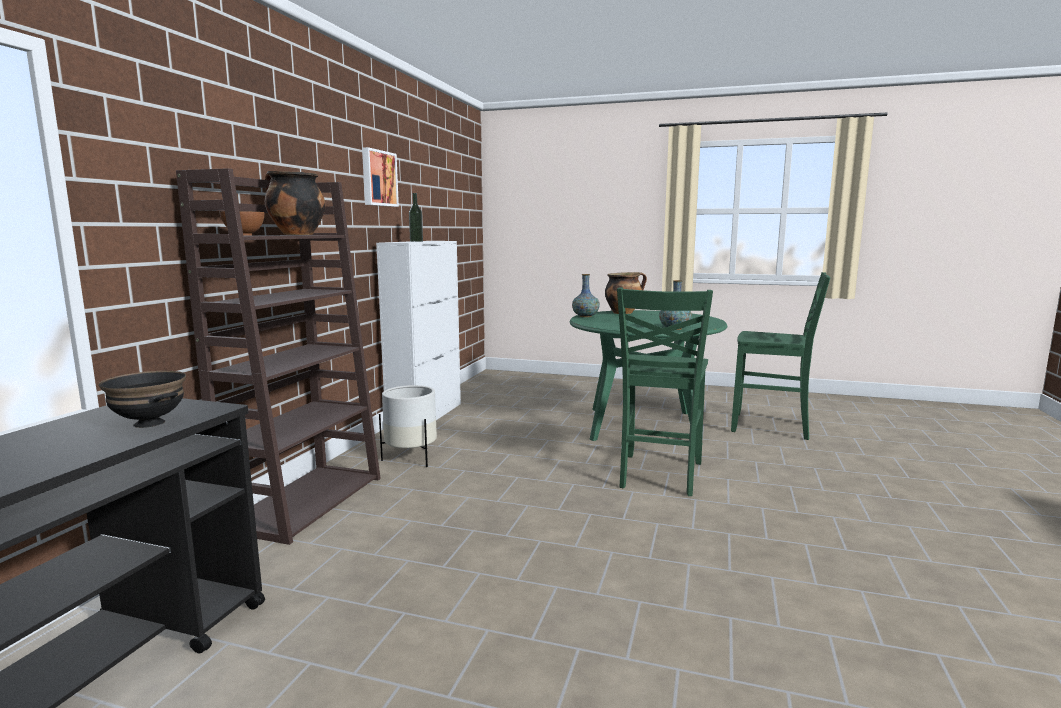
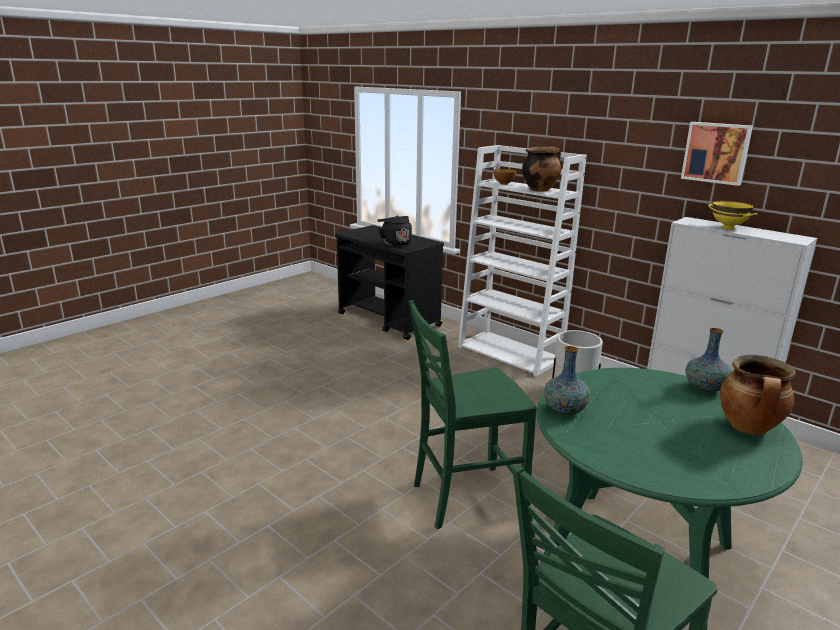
camera: 115 degrees right, 10 degrees up
(148, 423) = (395, 243): black bowl -> black kettle
(306, 501) = (511, 353): brown bookcase -> white bookcase
(416, 241) = (728, 227): bottle -> yellow bowl
(658, 475) = (465, 497): green chair -> green chair turned 60 degrees counterclockwise

